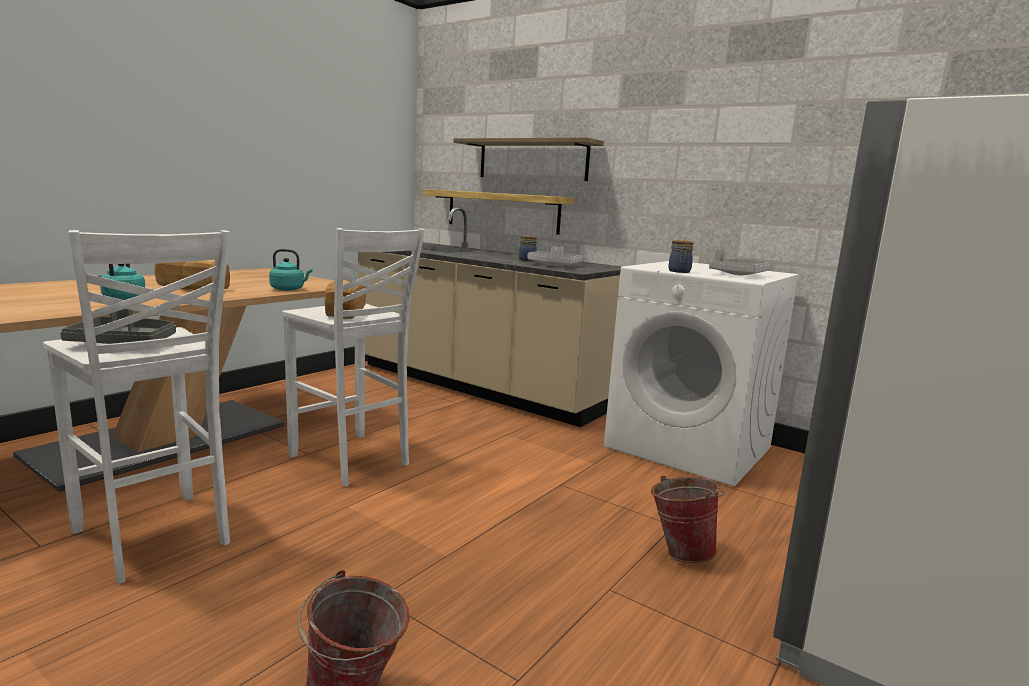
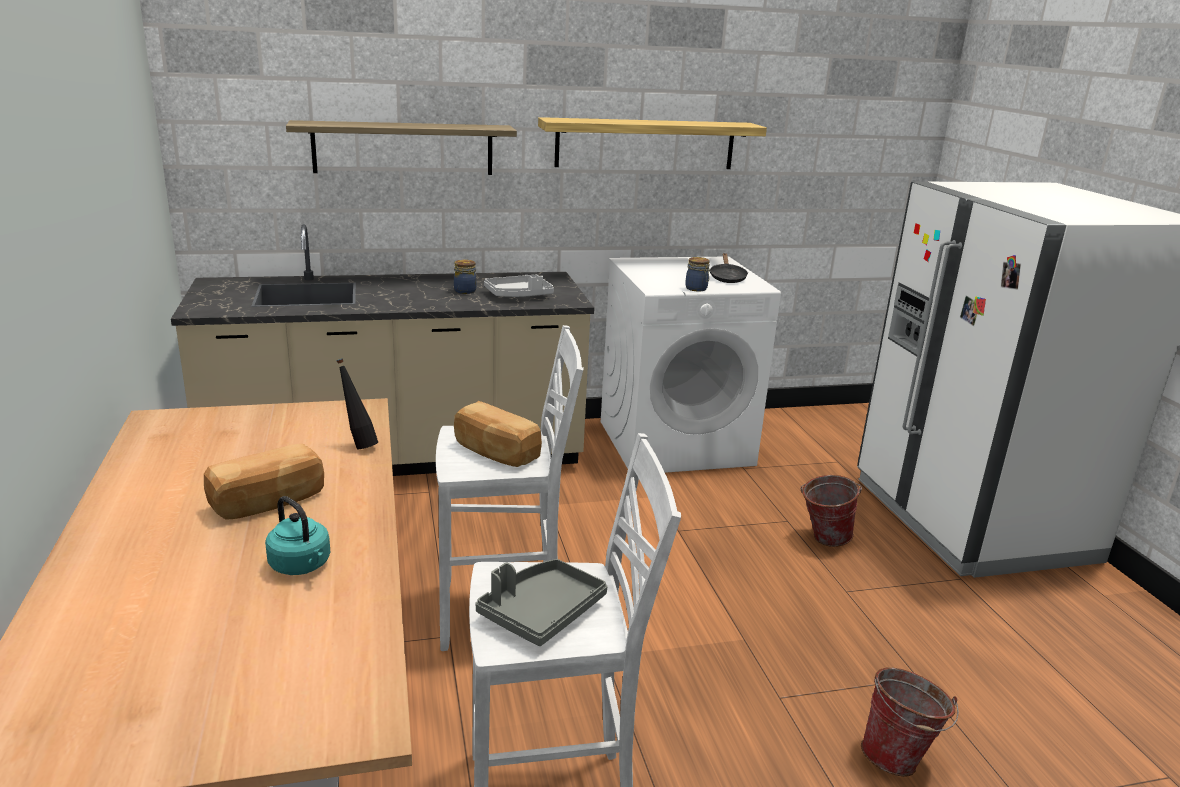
camera: 50 degrees left, 10 degrees up
(289, 289) = (358, 445): turquoise kettle -> black bottle
(502, 211) = (359, 219): shelf -> shelf (645, 144)
(738, 275) = (727, 278): grey tray -> black frying pan

